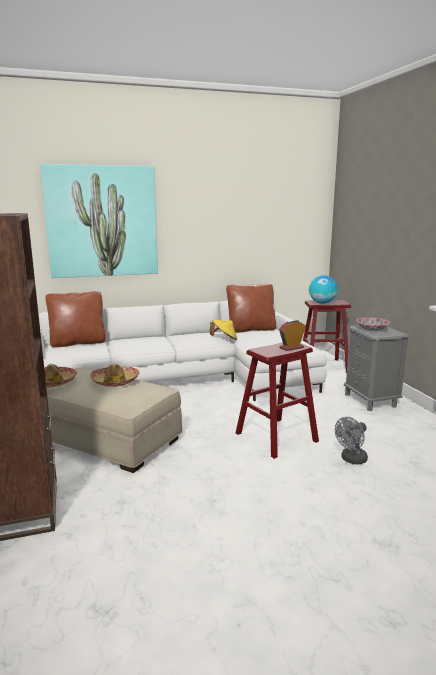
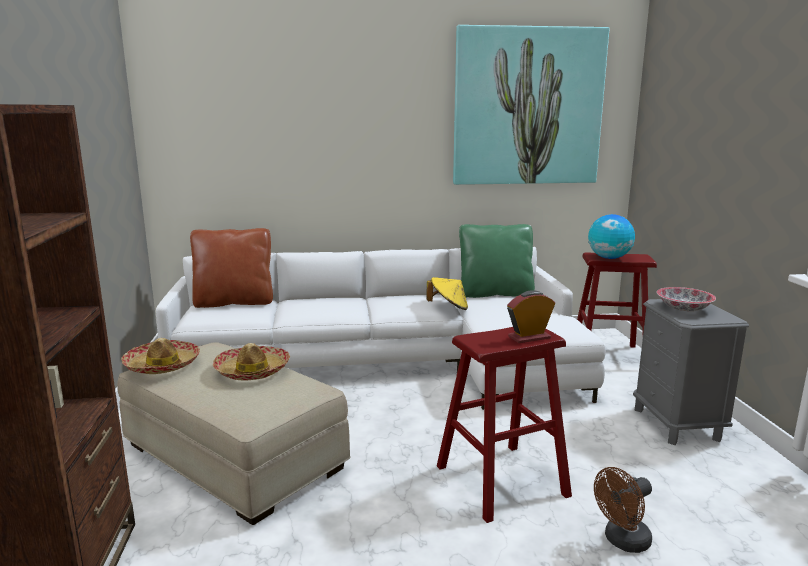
camera: 10 degrees right, 0 degrees up
(102, 221) = (278, 127): picture -> picture (527, 107)
(251, 329) = (495, 293): brown pillow -> green pillow
(351, 460) = (622, 541): grey fan -> brown fan

